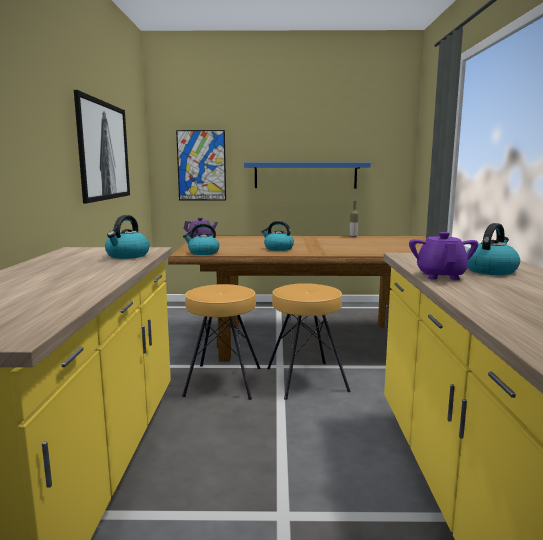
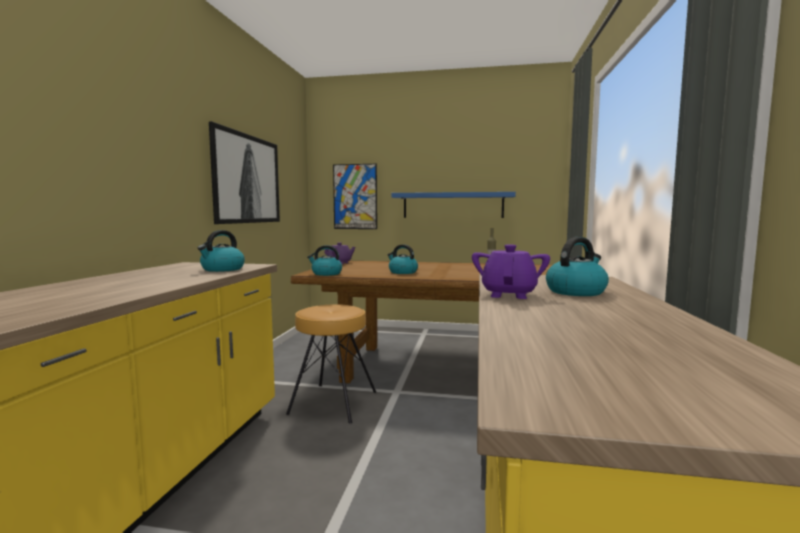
camera: 10 degrees right, 5 degrees down
(305, 379) = (416, 407): brown stool -> none

